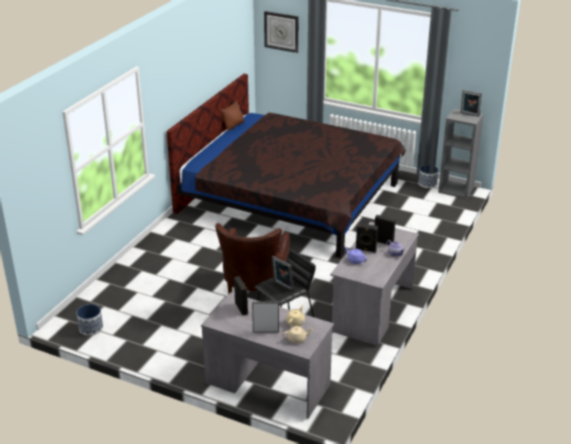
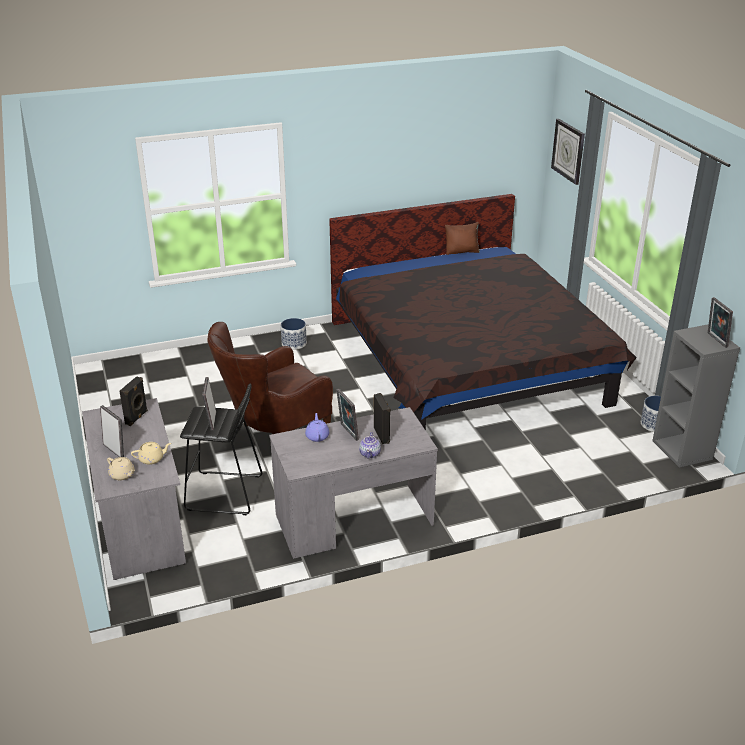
camera: 45 degrees right, 0 degrees up
(91, 328) = (106, 385): planter -> planter (294, 344)
(365, 250) = (347, 432): black speaker -> picture frame

